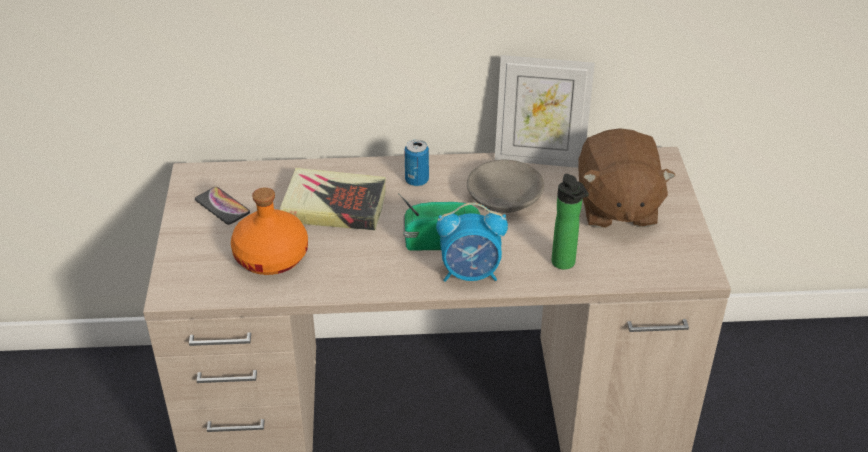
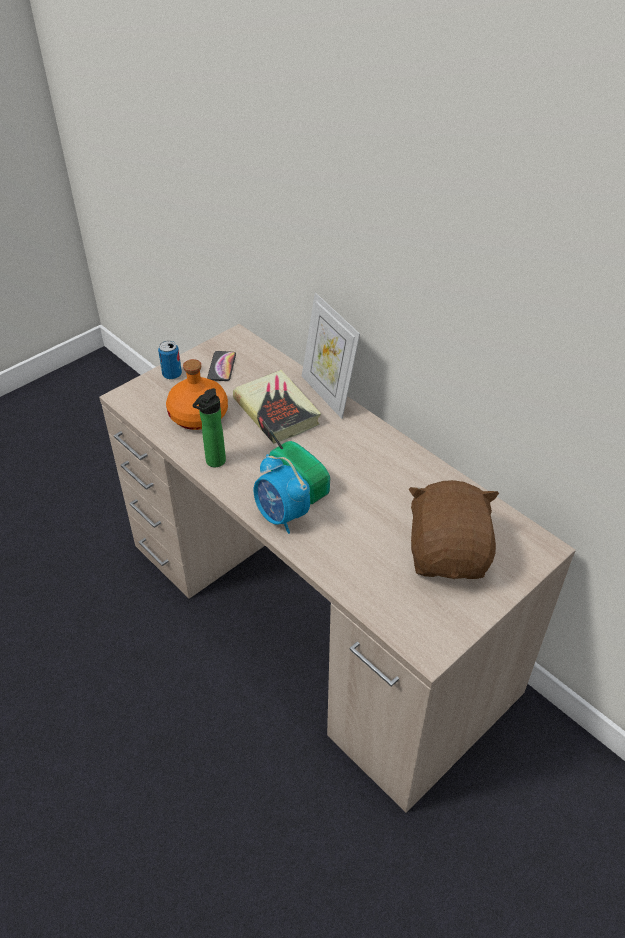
camera: 50 degrees right, 5 degrees up
(417, 180) = (348, 432): can -> can (172, 374)
(503, 197) = (383, 485): grey bowl -> none
(539, 158) = (452, 478): picture frame -> picture frame (328, 394)
(565, 264) = (347, 561): bottle -> bottle (214, 463)
(616, 207) = (448, 554): brown plush toy -> brown plush toy turned 135 degrees clockwise

